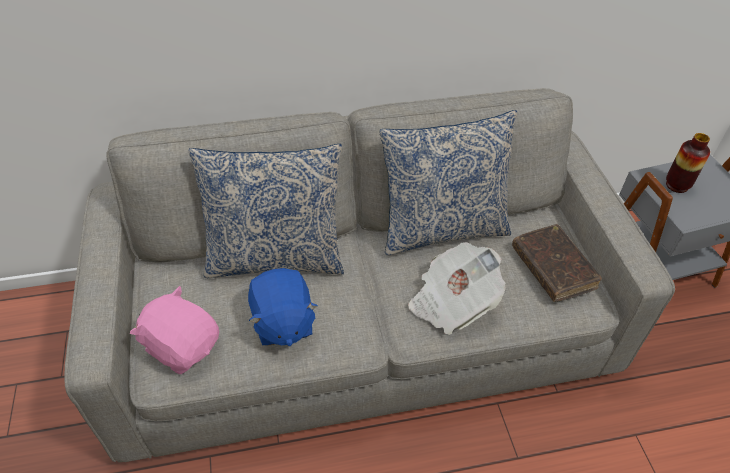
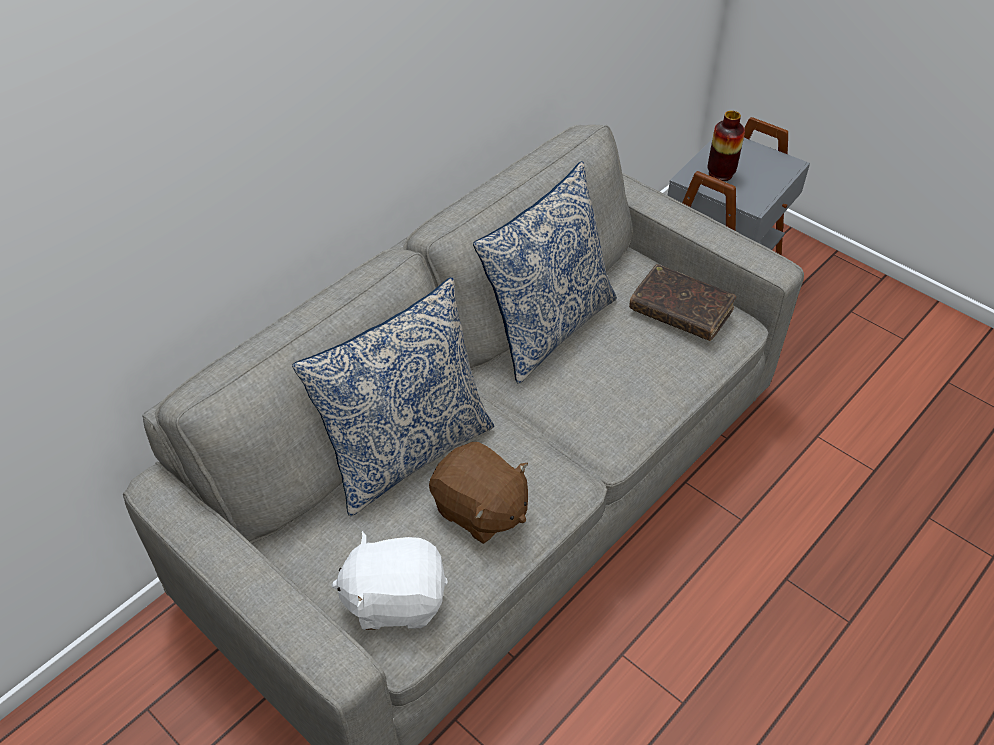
camera: 35 degrees left, 0 degrees up
(182, 346) = (395, 599): pink plush toy -> white plush toy
(282, 322) = (480, 510): blue plush toy -> brown plush toy
(452, 302) = (621, 393): newspaper -> none

